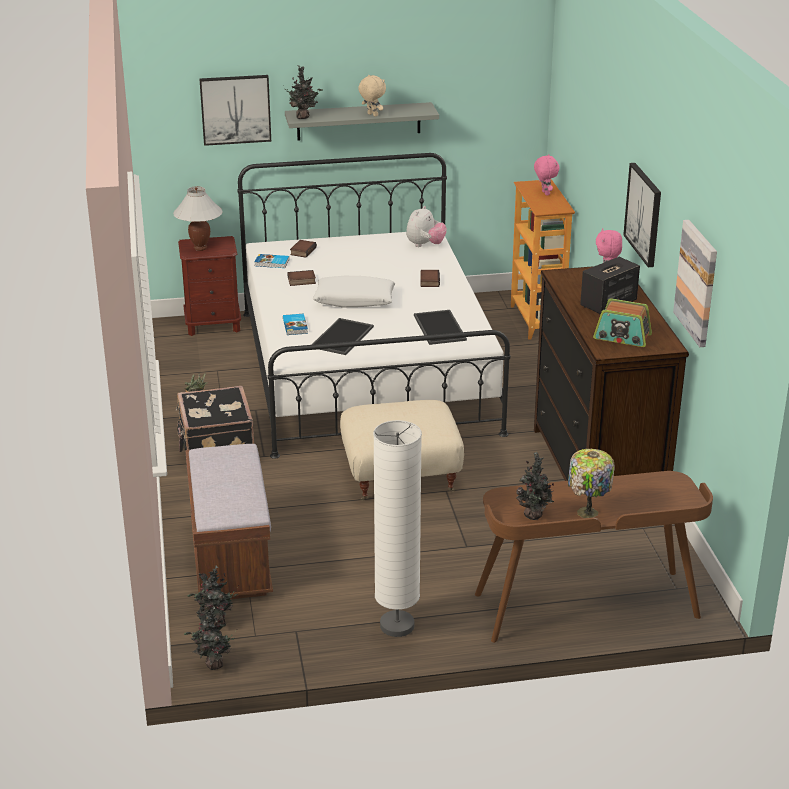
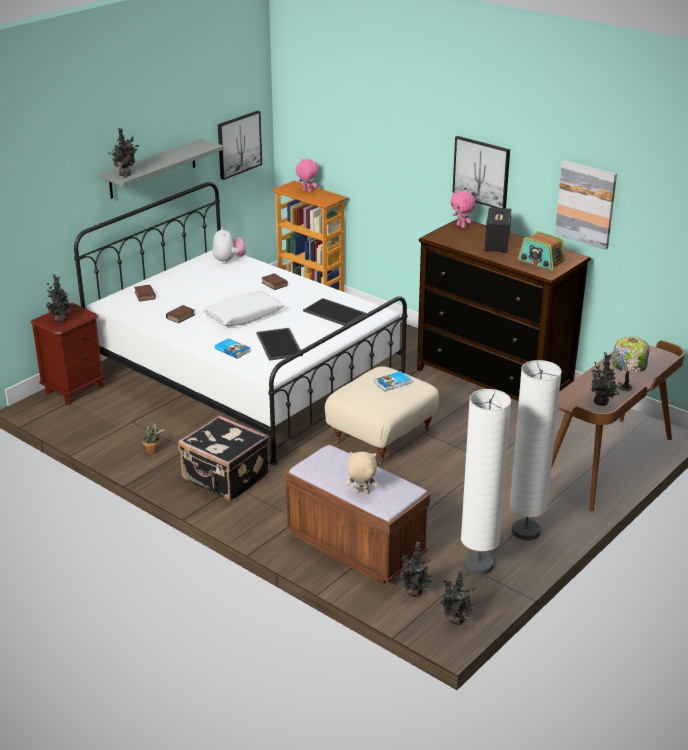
camera: 40 degrees left, 0 degrees up
(200, 248) = (61, 320): white table lamp -> potted plant
(235, 109) = (62, 183): picture -> picture (239, 144)
(272, 263) = (135, 312): book -> book (393, 383)
(306, 630) = (478, 565): none -> white floor lamp
(372, 115) = (175, 159): beige plush toy -> beige plush toy (361, 493)
(622, 337) = (541, 261): radio -> radio turned 60 degrees clockwise

